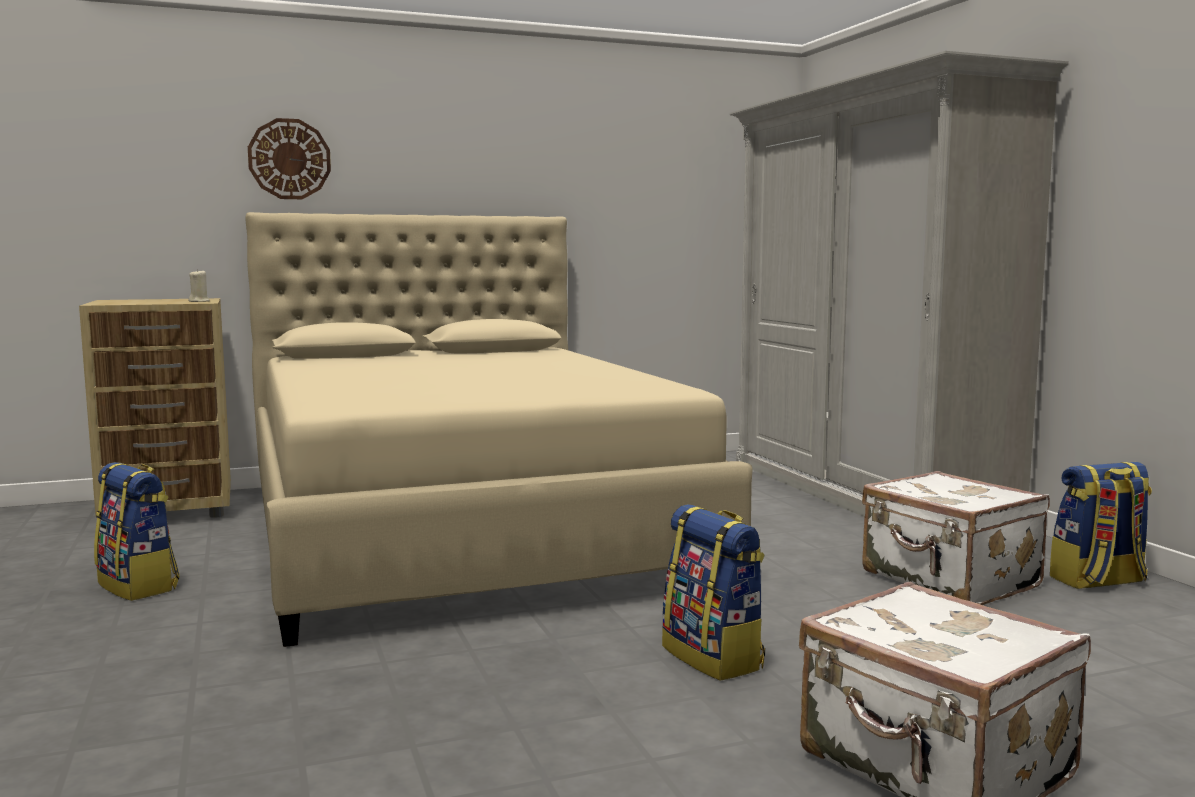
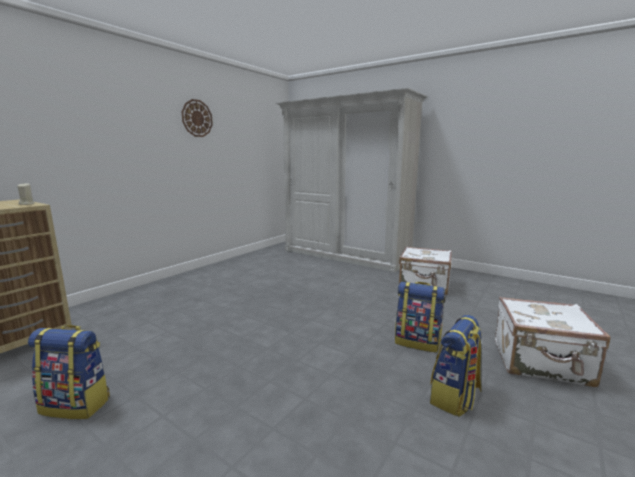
camera: 35 degrees left, 5 degrees up
(289, 159) = (59, 110): wall clock -> wall clock (197, 118)
(464, 529) = (223, 308): beige bed -> none
(1098, 581) = (456, 275): backpack -> backpack (455, 397)

